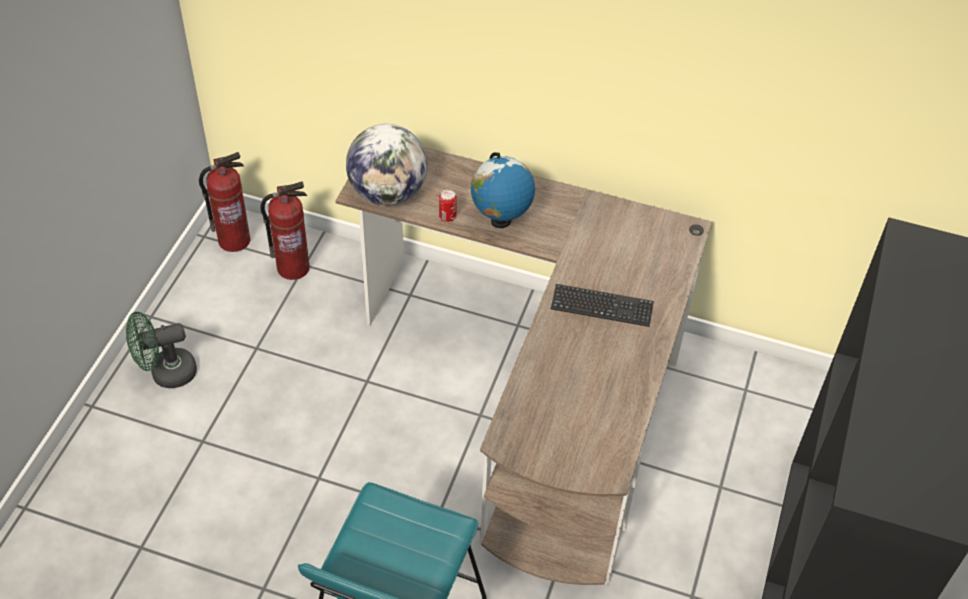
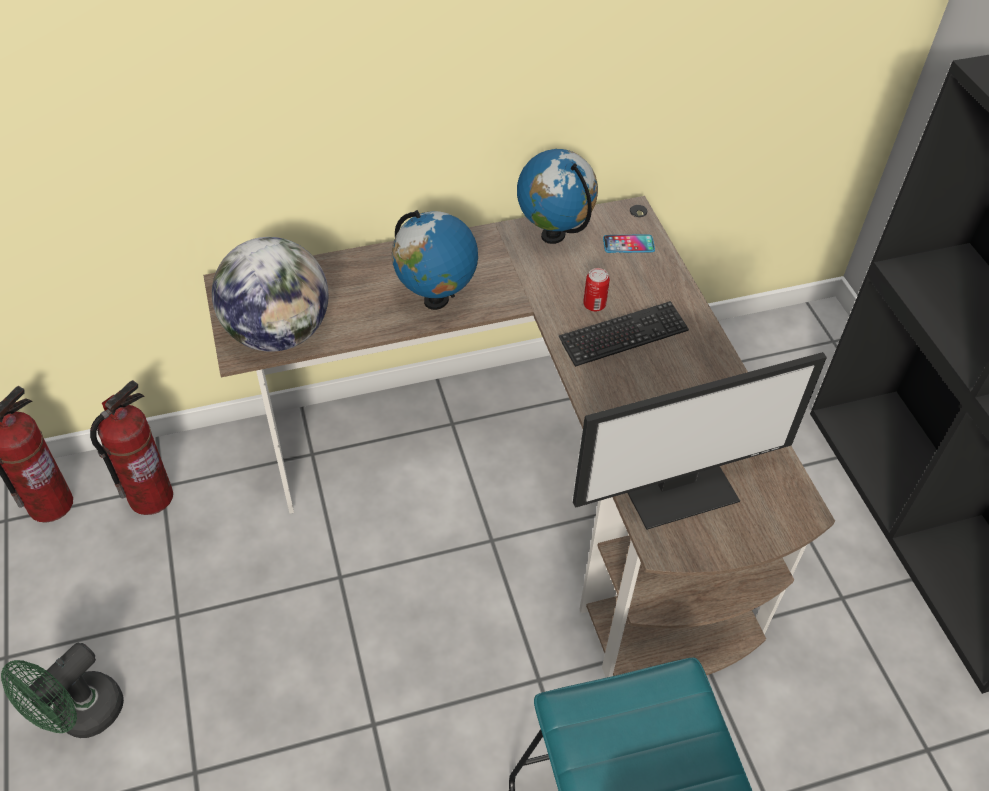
camera: 35 degrees left, 0 degrees up
(447, 216) = (372, 325): can -> can (594, 305)
(545, 417) = (680, 488): none -> monitor
(618, 217) = (553, 235): none -> globe
(665, 249) = (628, 244): none -> phone

